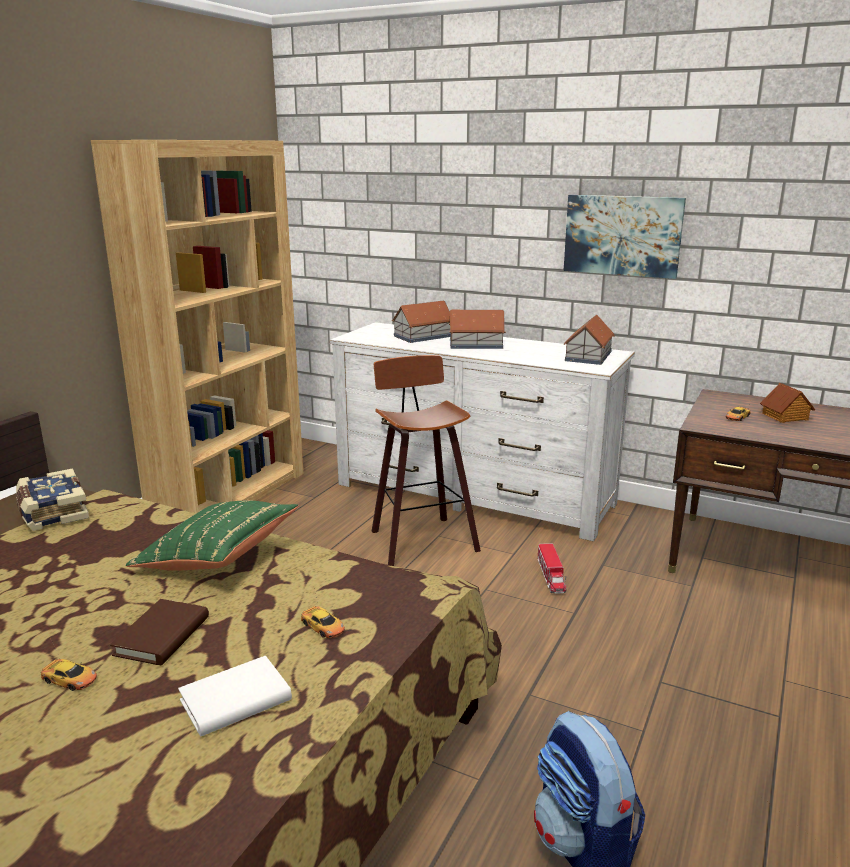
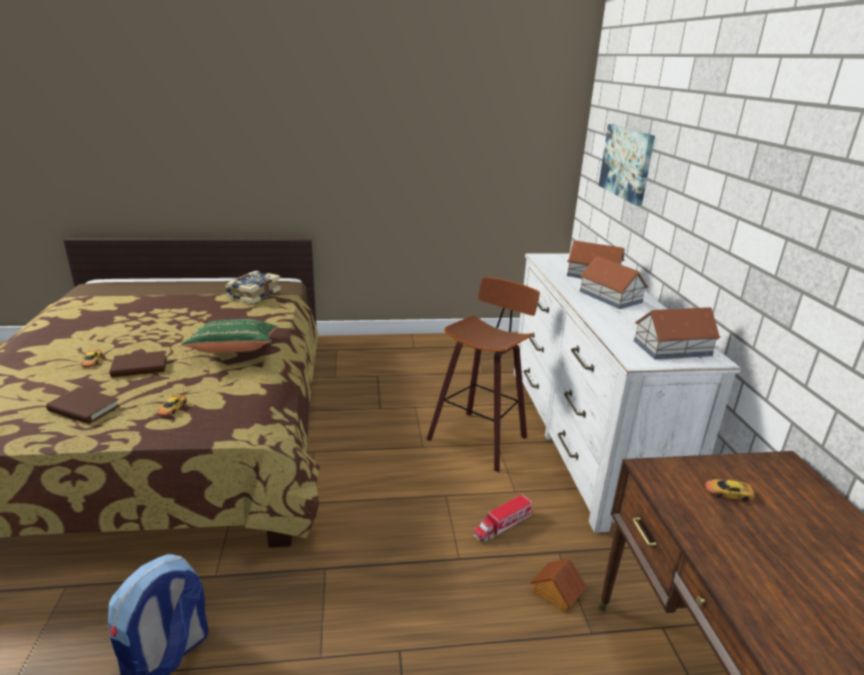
camera: 55 degrees right, 5 degrees up
(230, 495) = (447, 345): brown bookcase -> none
(236, 700) = (84, 409): white book -> brown book
(622, 235) = (773, 223): picture -> picture (626, 163)
(785, 416) = (797, 534): toy house -> toy house (556, 592)

